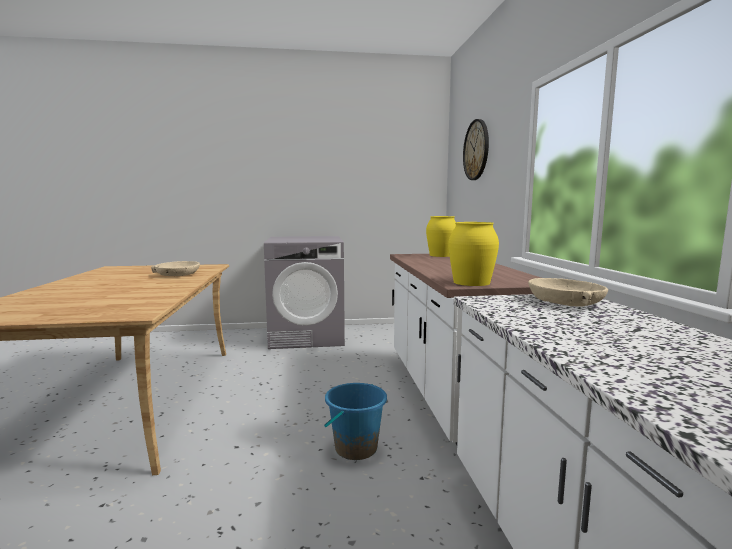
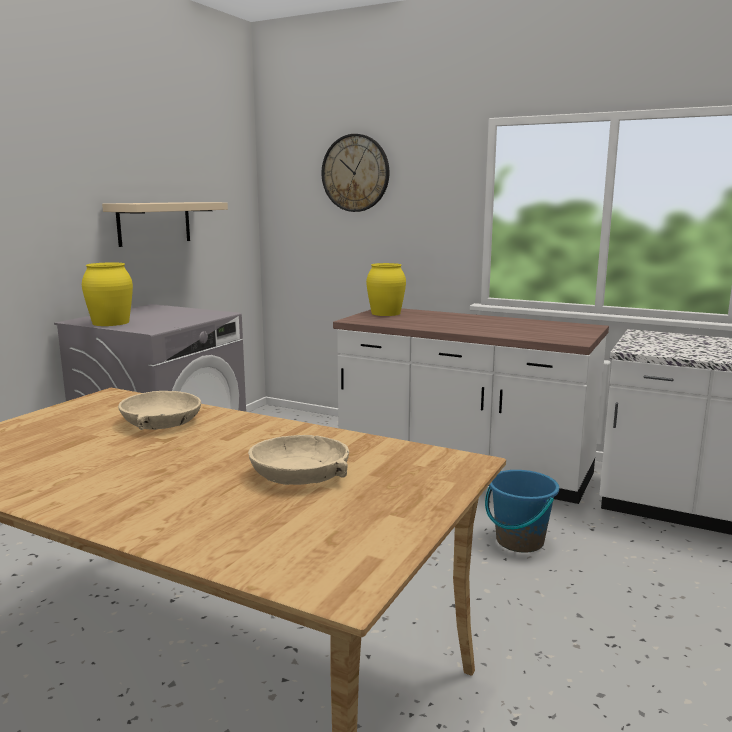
camera: 55 degrees left, 5 degrees up
(346, 189) = (154, 223): none -> beige shelf
(471, 282) = (569, 337): yellow vase -> yellow vase (110, 323)
(566, 302) = (658, 338): beige bowl -> beige bowl (301, 473)

